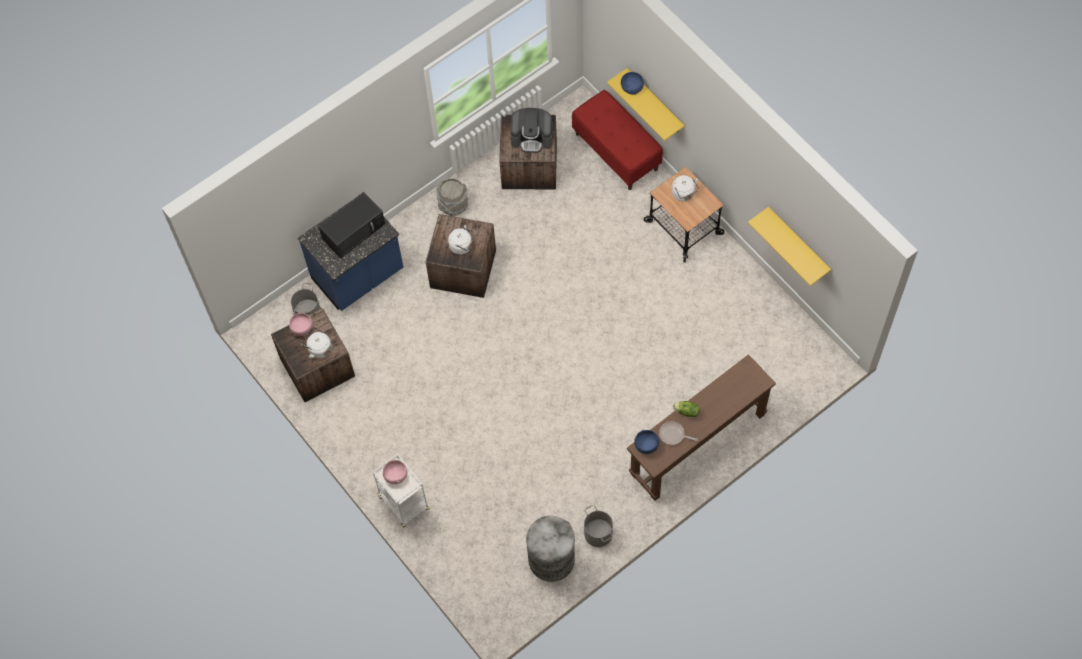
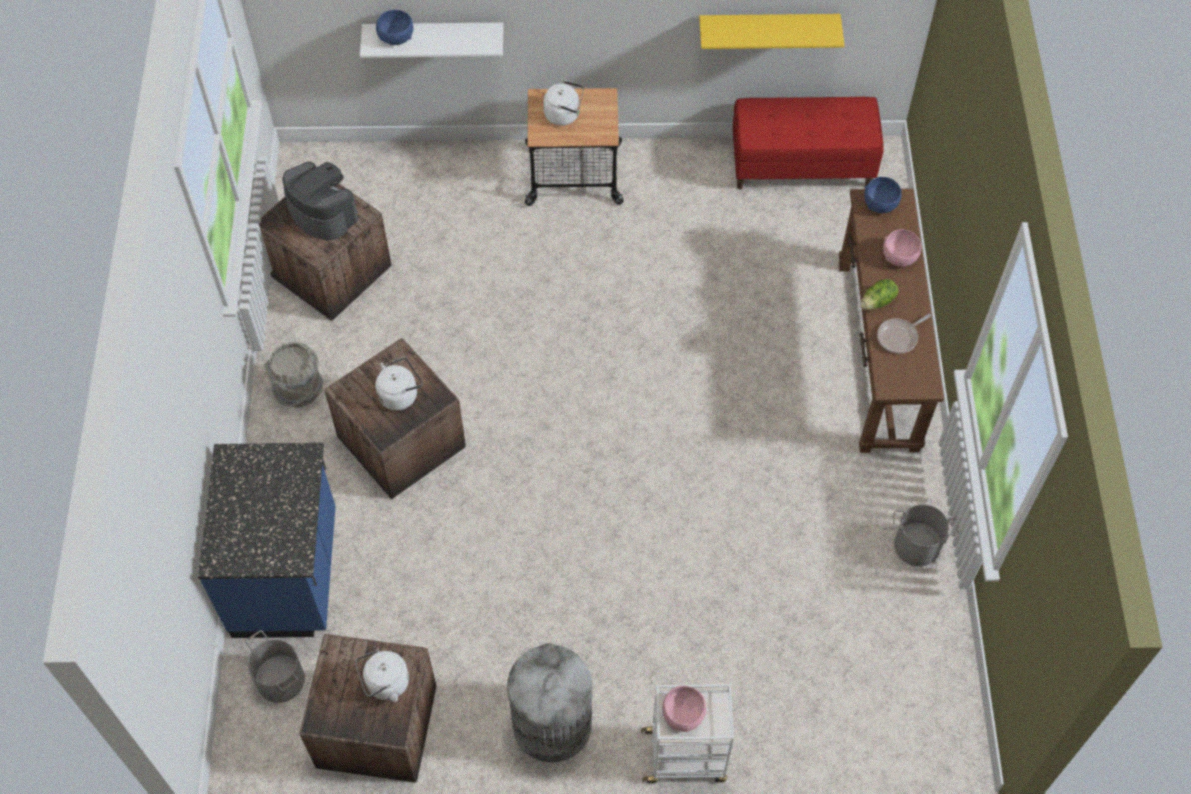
camera: 55 degrees left, 5 degrees down
(302, 328) = (332, 683): pink bowl -> pink bowl (899, 256)
(354, 230) = (262, 495): black microwave -> none
(532, 137) = (322, 212): coffee machine -> coffee machine turned 90 degrees counterclockwise
(551, 559) = (912, 625): grey trash can -> grey trash can (552, 723)
(616, 151) = (405, 170): red bench -> red bench (801, 165)
(646, 445) = (890, 375): blue bowl -> blue bowl (880, 203)
(655, 102) = (434, 35): yellow shelf -> white shelf

